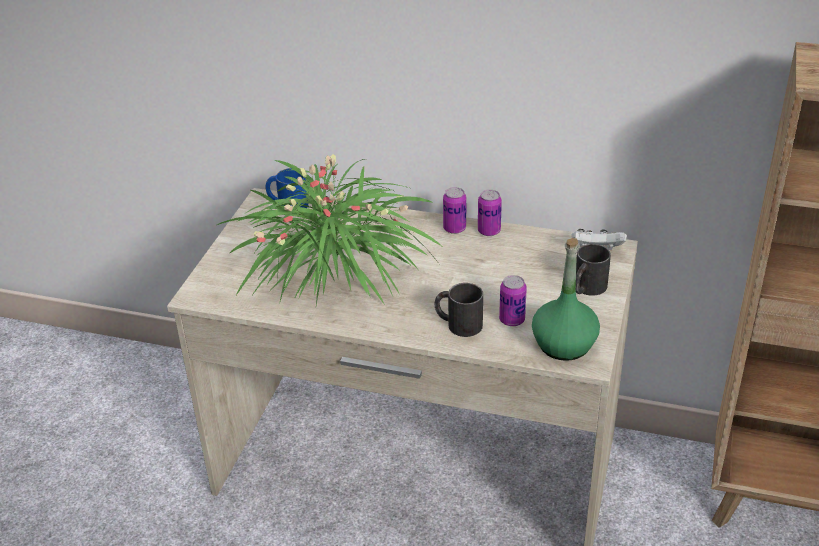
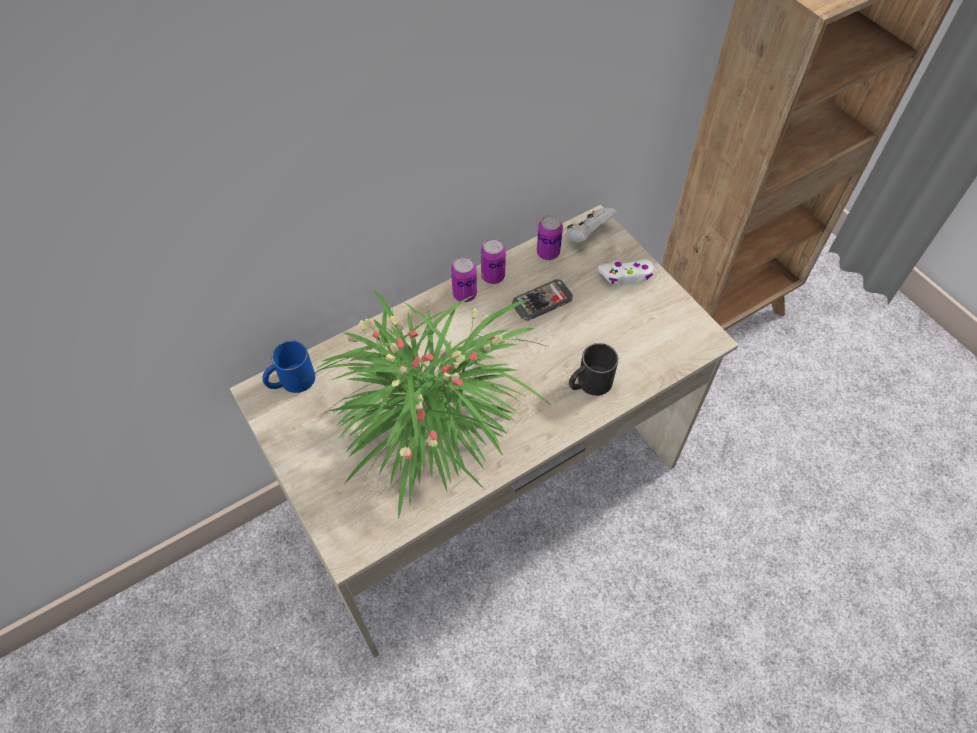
camera: 50 degrees left, 20 degrees up
(500, 263) = (542, 301): none -> phone
(512, 320) = (617, 347): can -> can (548, 253)
(563, 344) = (676, 339): green bottle -> none
(587, 288) = (626, 275): black mug -> white game controller

